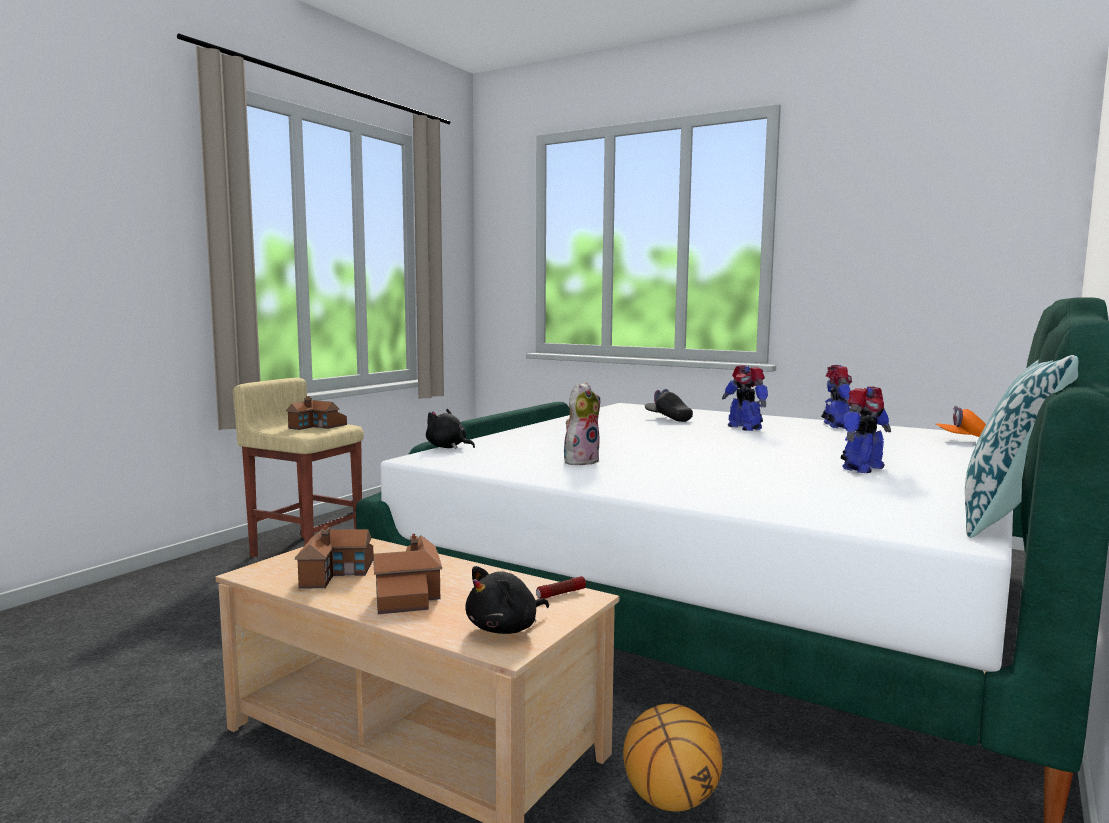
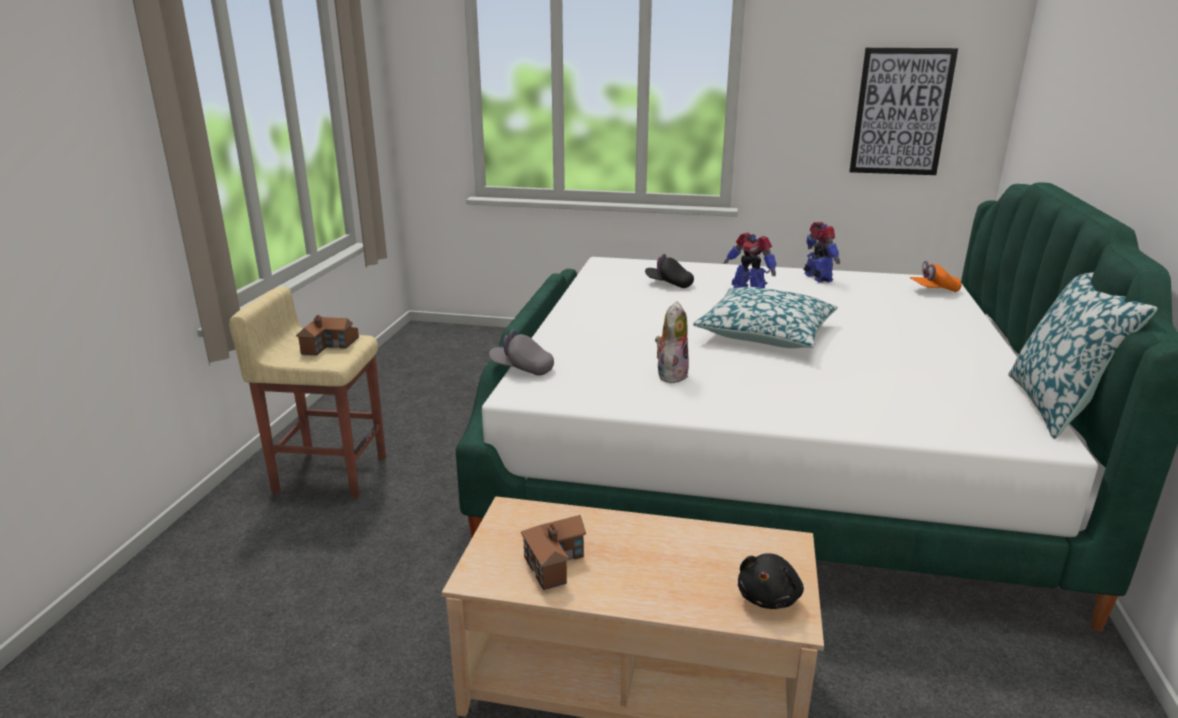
camera: 20 degrees left, 15 degrees up
(409, 594) = (649, 574): toy house -> none
(448, 447) = (522, 369): black plush toy -> grey cap
(561, 594) = (769, 542): flashlight -> none
(670, 801) = (863, 679): basketball -> none
(721, 449) = (766, 333): none -> pillow
(861, 468) = (899, 348): toy robot -> none
(947, 261) = (901, 112): none -> picture

